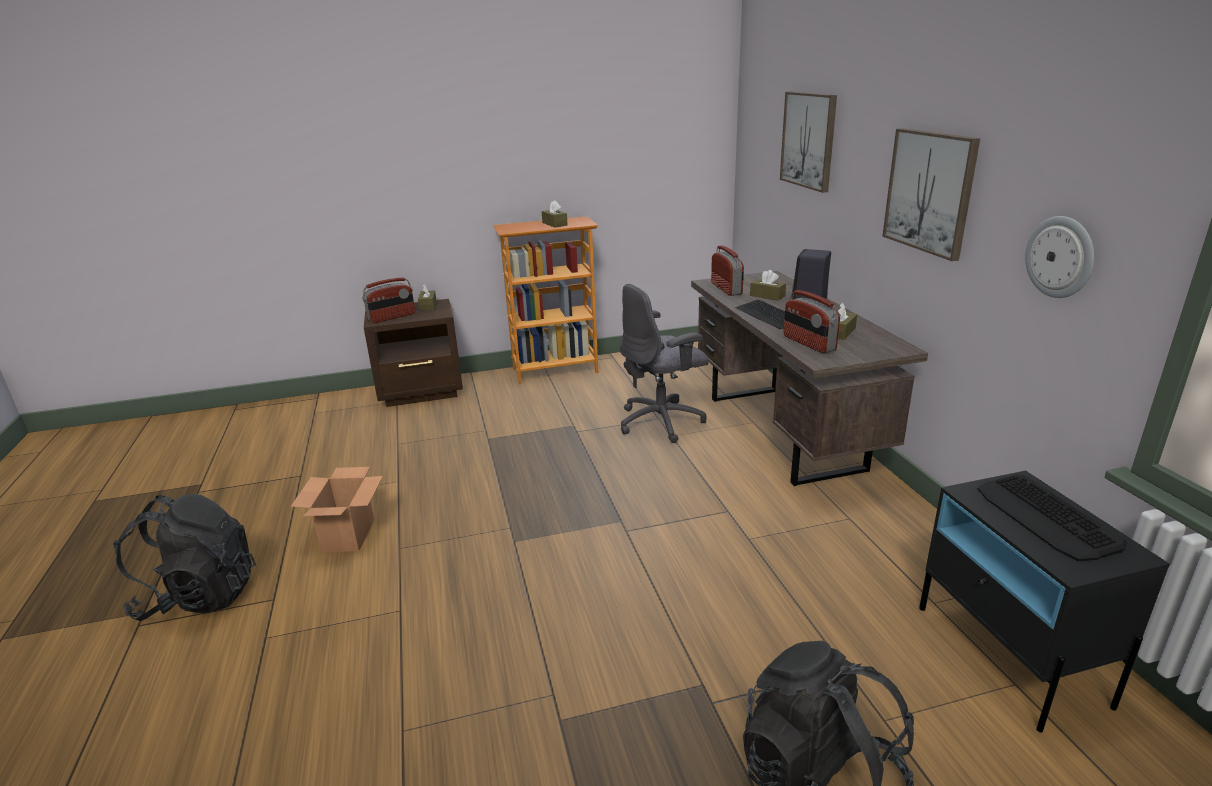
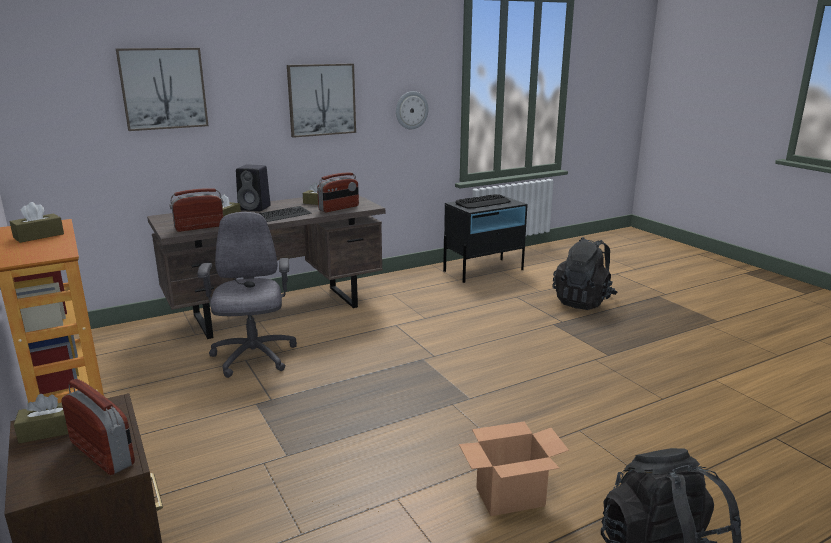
camera: 105 degrees left, 5 degrees down
(662, 422) = (253, 358): grey office chair -> grey office chair turned 150 degrees counterclockwise

